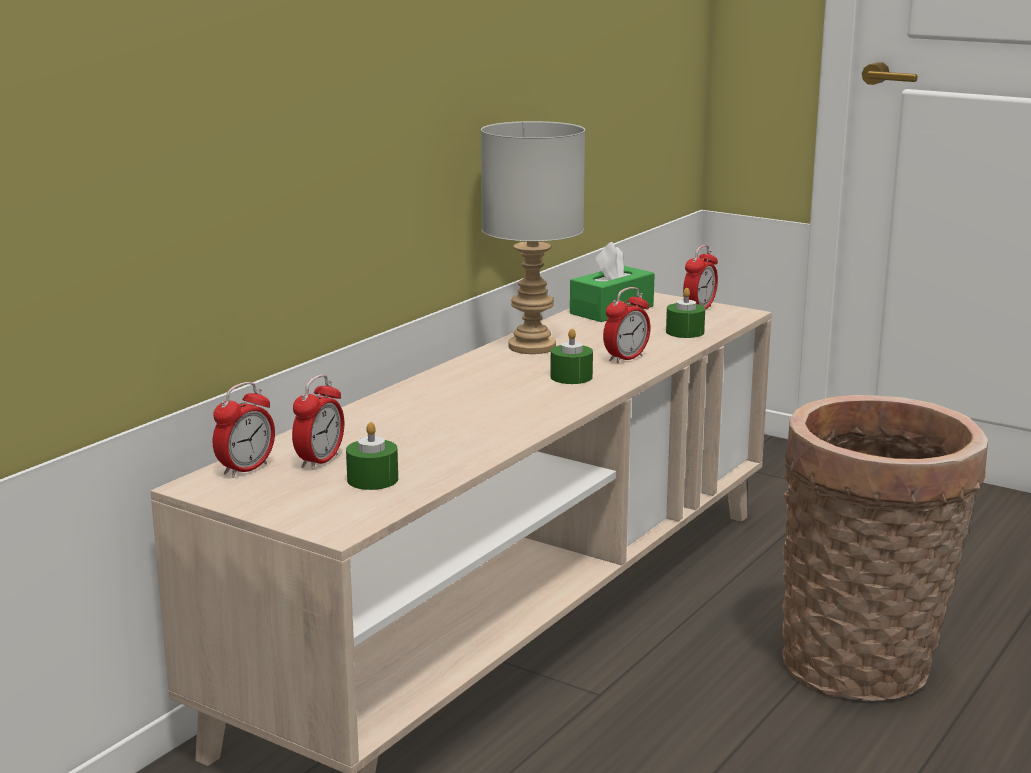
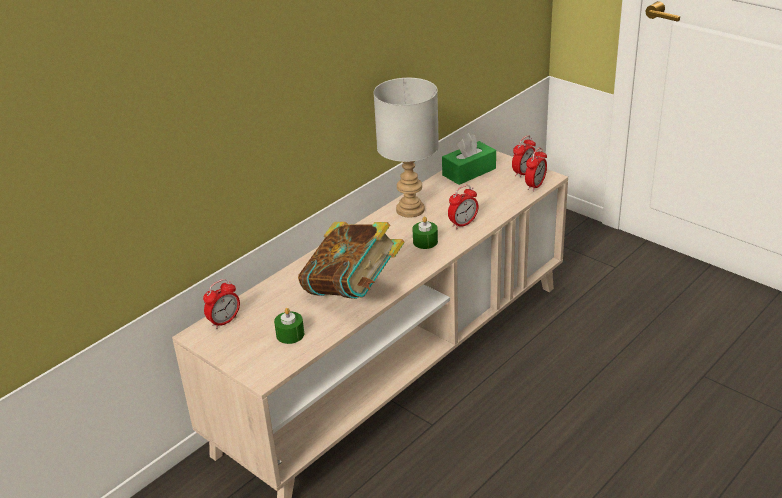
camera: 10 degrees right, 15 degrees up
(320, 461) = (265, 316): alarm clock -> alarm clock (535, 185)
(468, 430) = (353, 291): none -> book
(685, 332) = (507, 197): green candle -> none
(865, 667) = (589, 414): basket -> none

